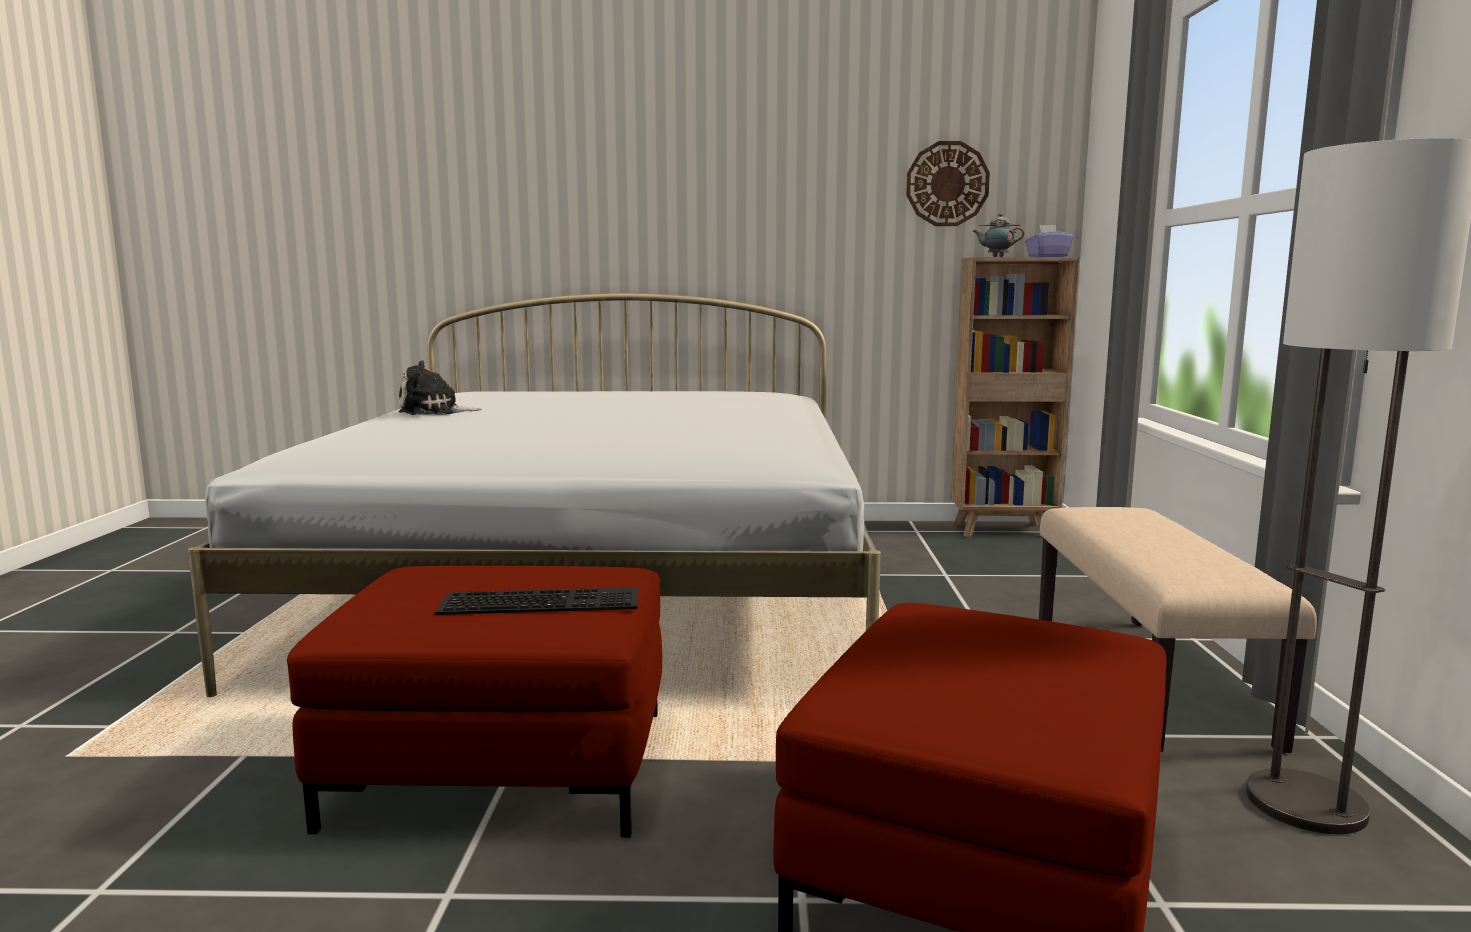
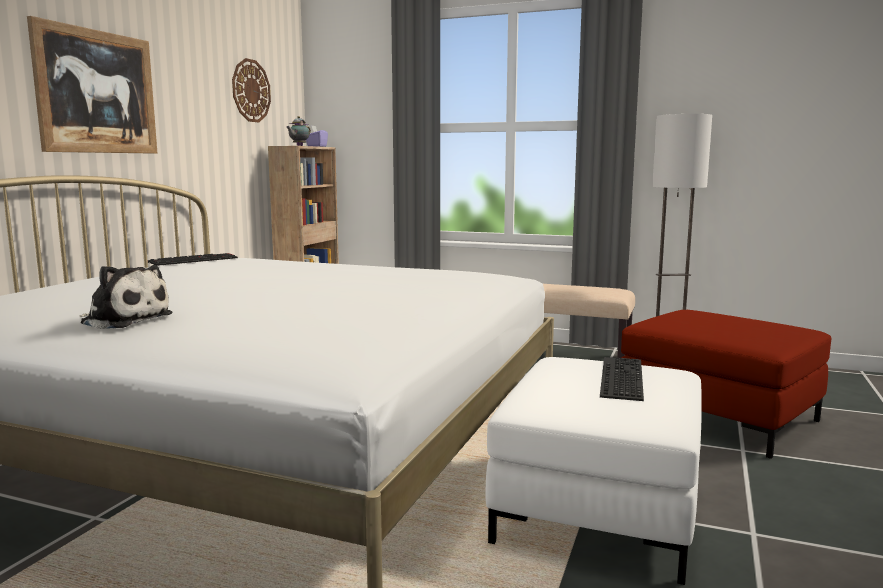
camera: 70 degrees left, 0 degrees up
(434, 412) = (124, 320): plush toy -> plush toy turned 75 degrees counterclockwise
(506, 766) = (597, 507): red ottoman -> white ottoman
(692, 210) = (97, 92): none -> picture
(737, 391) = (194, 260): none -> keyboard

